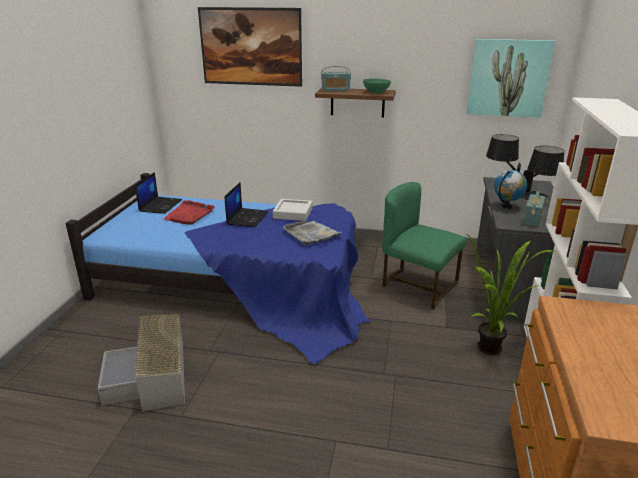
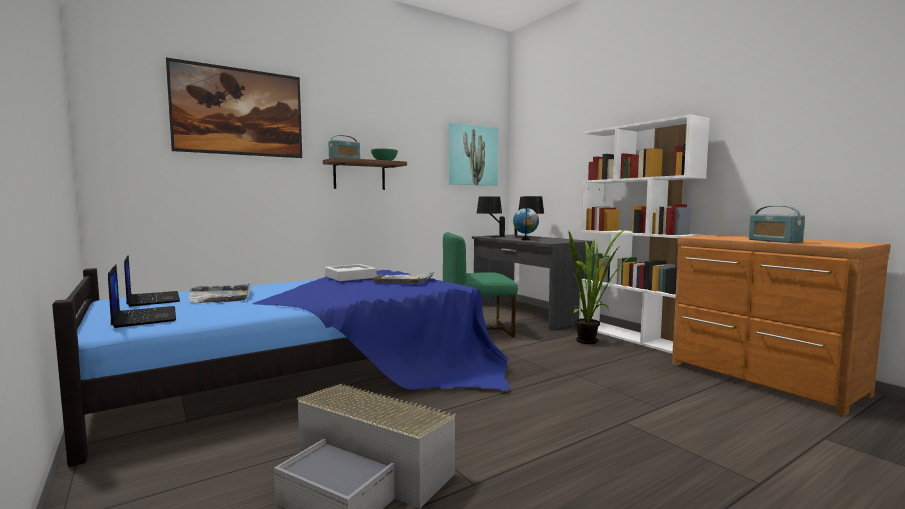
camera: 45 degrees left, 20 degrees down
(189, 214) = (220, 297): red tray -> grey tray
(247, 218) = (308, 285): laptop -> laptop (144, 317)
(532, 219) = (554, 240): radio -> radio (774, 241)

